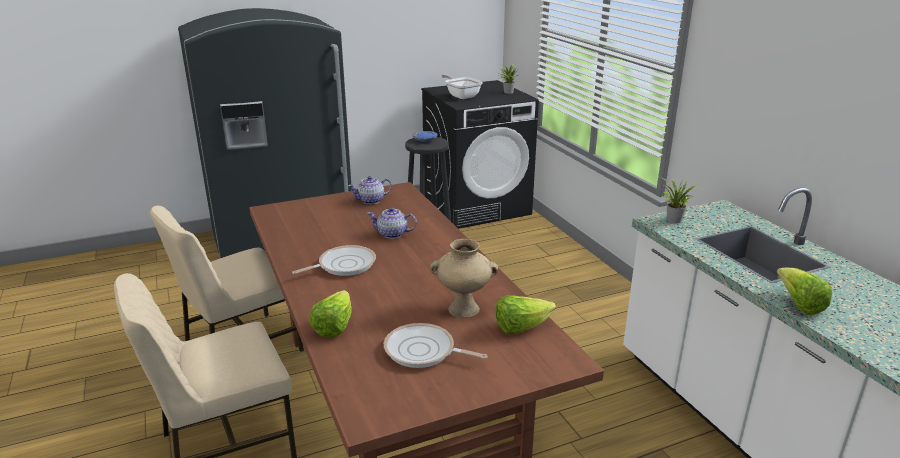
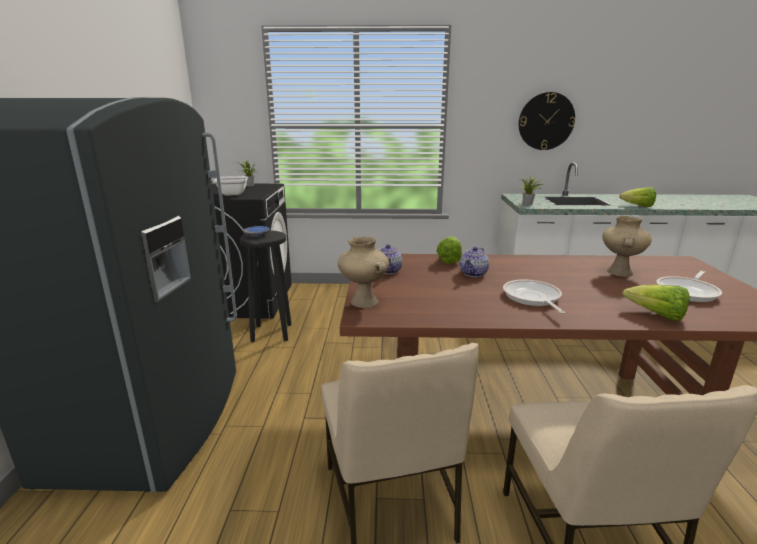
camera: 65 degrees left, 5 degrees down
(295, 205) = (363, 302): none -> beige vase
(521, 327) = (644, 263): lettuce -> lettuce (449, 259)
(805, 102) = (546, 121): none -> wall clock

